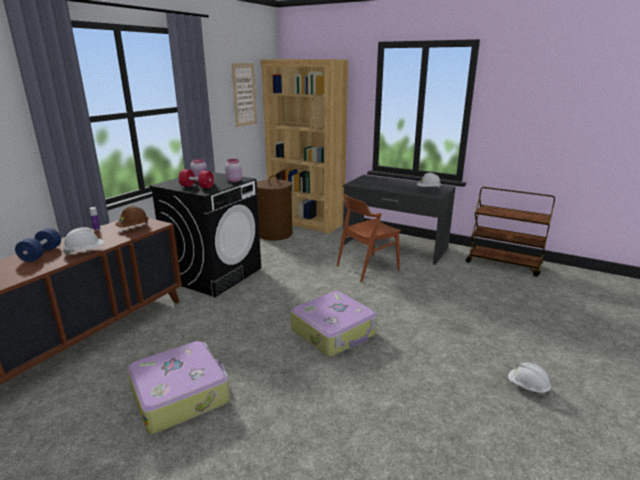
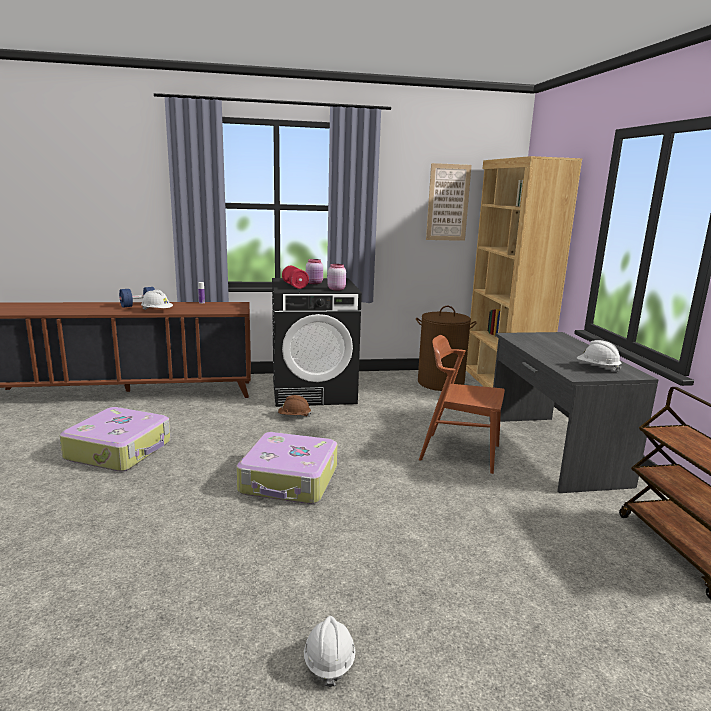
camera: 50 degrees right, 5 degrees down
(133, 227) = (220, 308): brown hard hat -> brown hard hat (294, 416)

